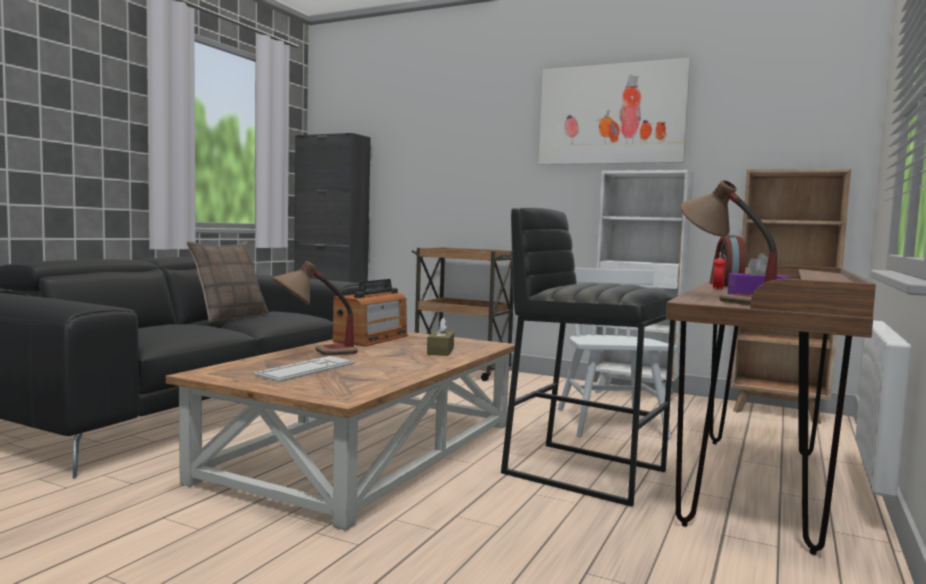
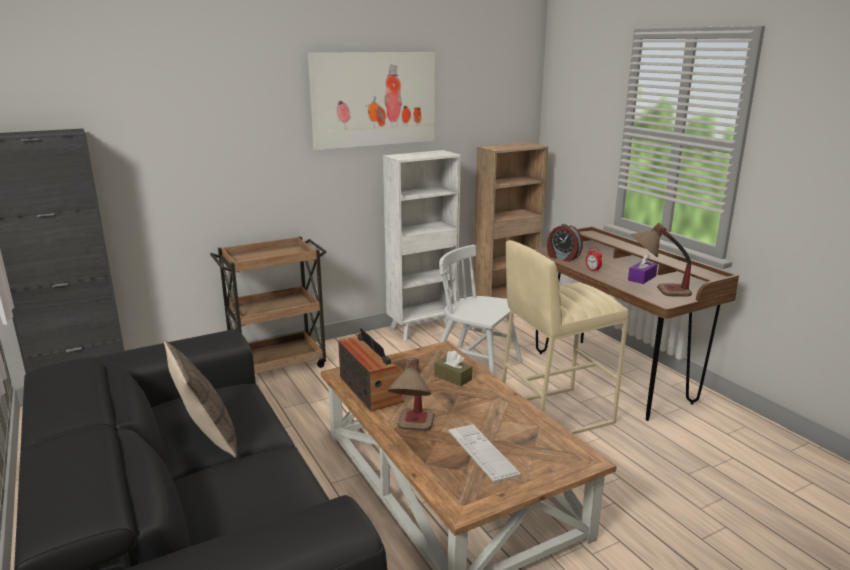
camera: 55 degrees left, 15 degrees up
(583, 471) = (554, 414): black stool -> beige stool

